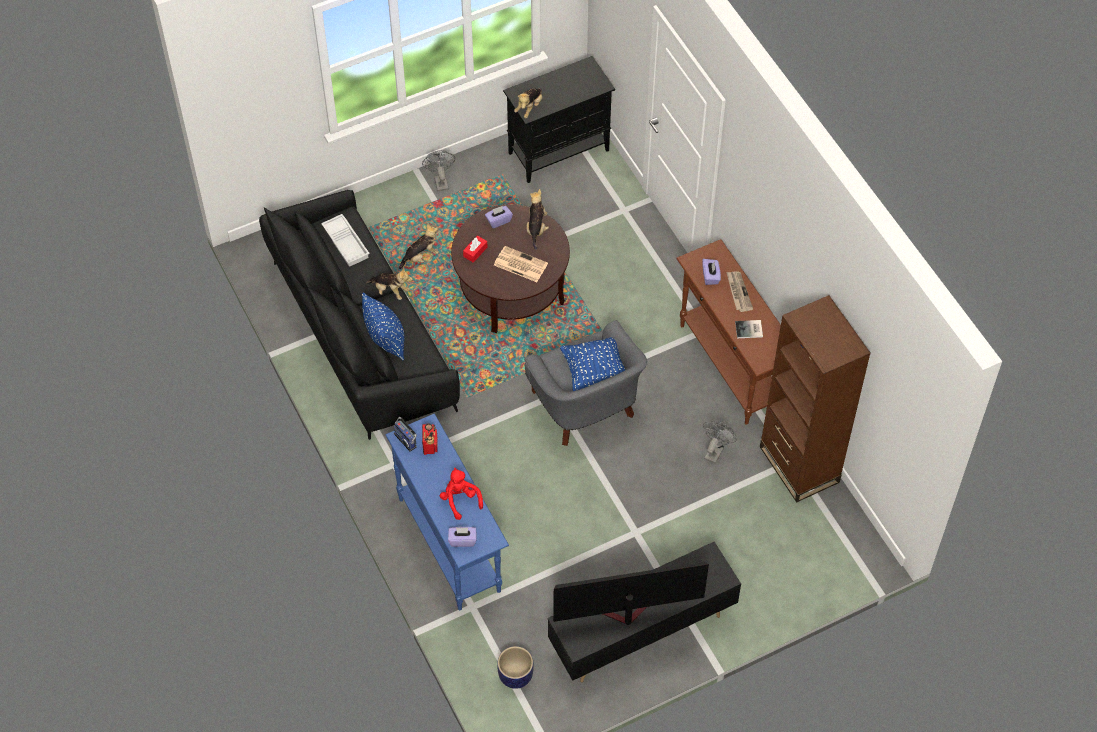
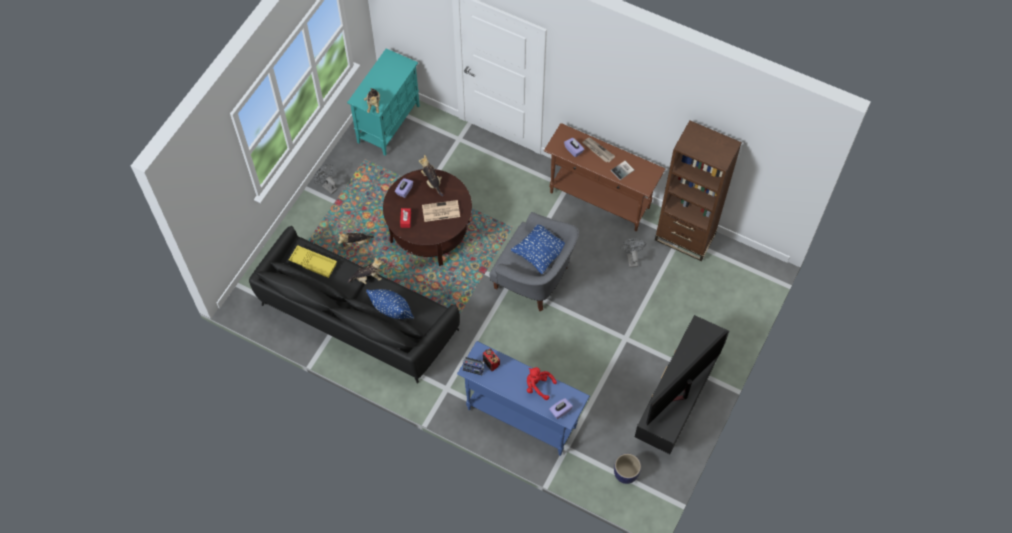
camera: 35 degrees left, 5 degrees up
(347, 243) = (314, 263): white tray -> yellow tray
(421, 257) = (355, 243): plush toy -> plush toy turned 135 degrees counterclockwise
(559, 151) = (389, 123): black cabinet -> turquoise cabinet

